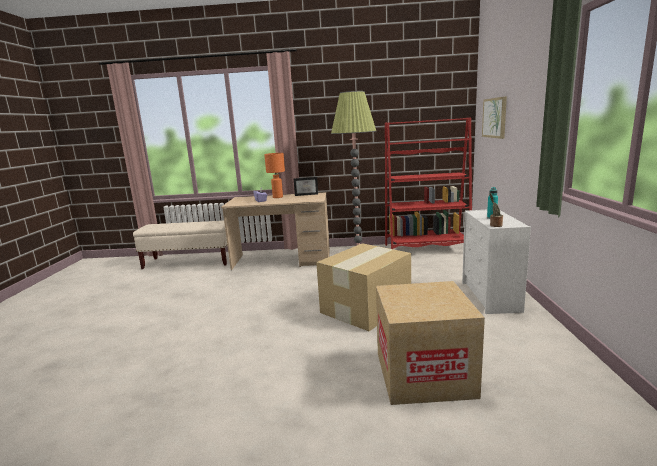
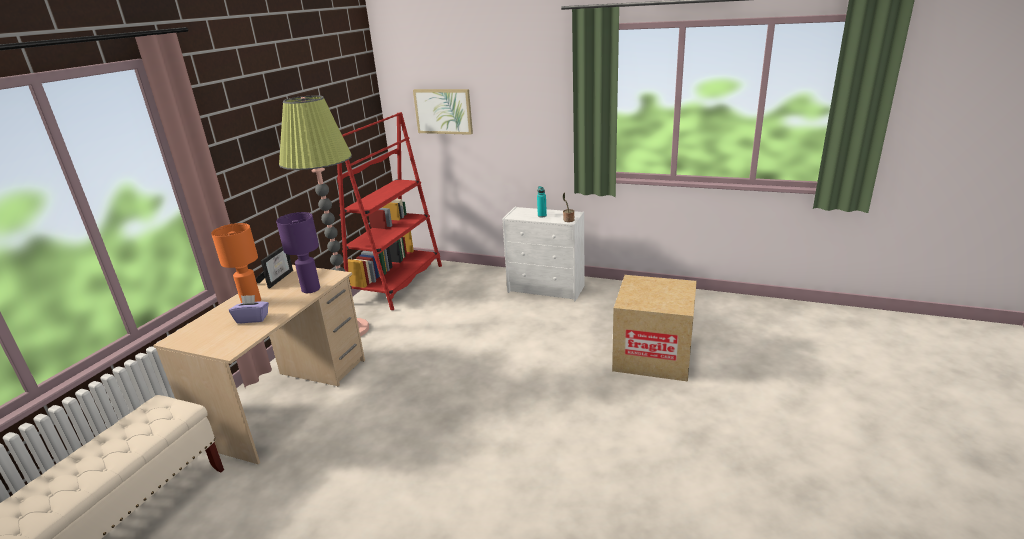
camera: 70 degrees left, 10 degrees up
(297, 200) = (311, 289): none -> purple table lamp
(367, 307) = (515, 357): cardboard box -> none

